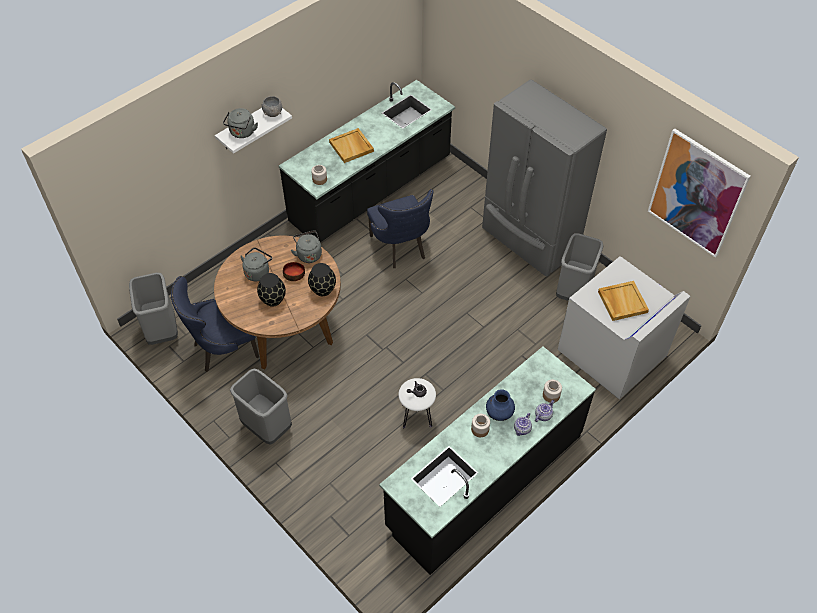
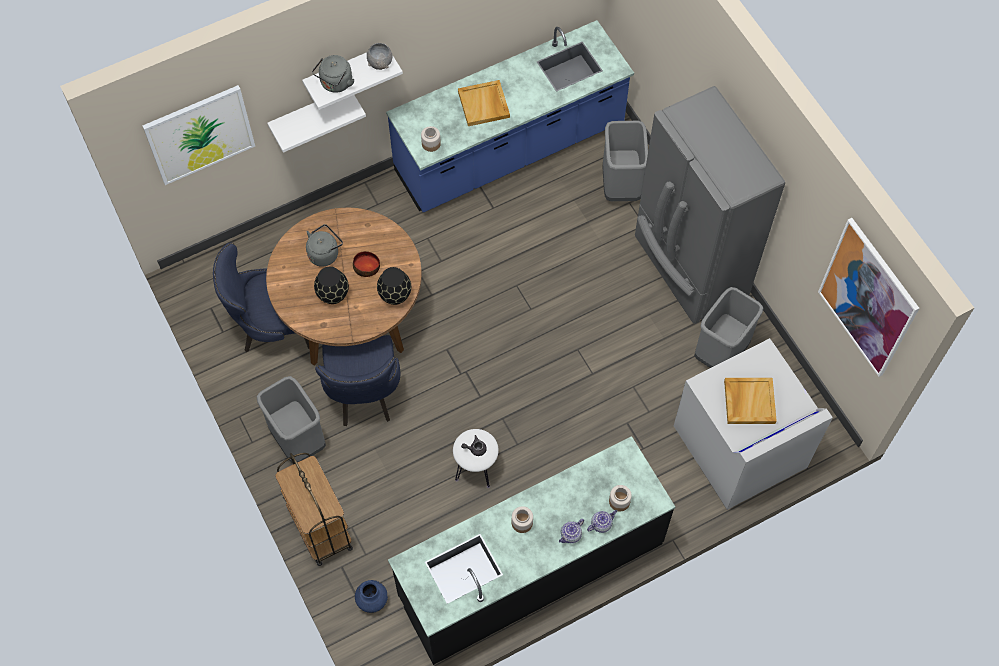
camera: 15 degrees right, 10 degrees up
(140, 190) = (199, 134): none -> picture
(162, 331) = (207, 286): grey trash can -> grey trash can (621, 185)
(223, 168) = (310, 113): none -> white shelf
(303, 489) = (319, 527): none -> brown cart
(308, 254) = (391, 243): grey kettle -> none
(371, 190) = (510, 150): black counter -> blue counter
(401, 247) = (523, 240): blue chair -> blue chair (364, 395)
(499, 413) = (550, 509): blue vase -> blue vase (372, 600)

